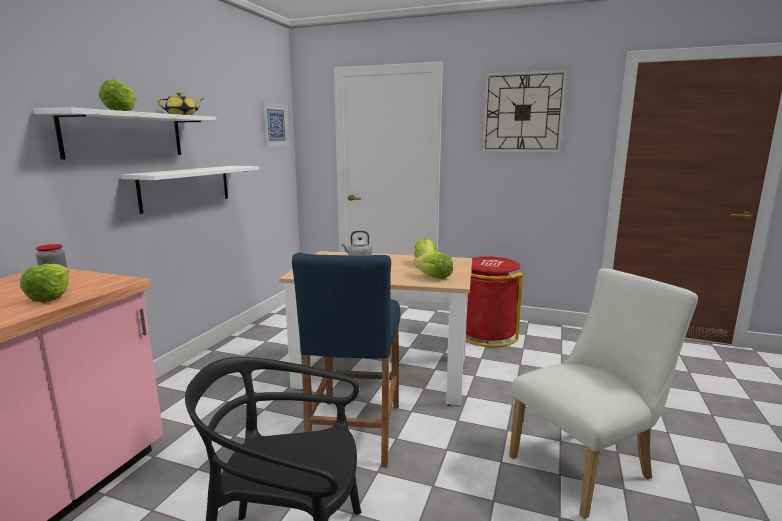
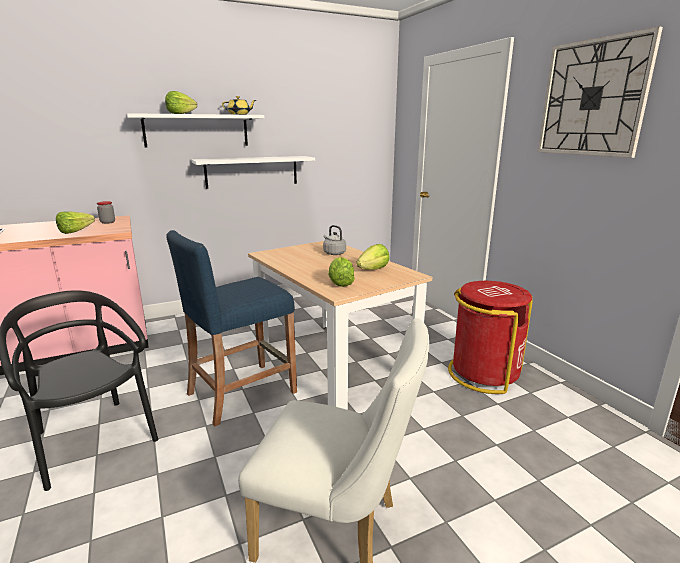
camera: 45 degrees right, 5 degrees up
(274, 125) = (365, 119): picture -> none

